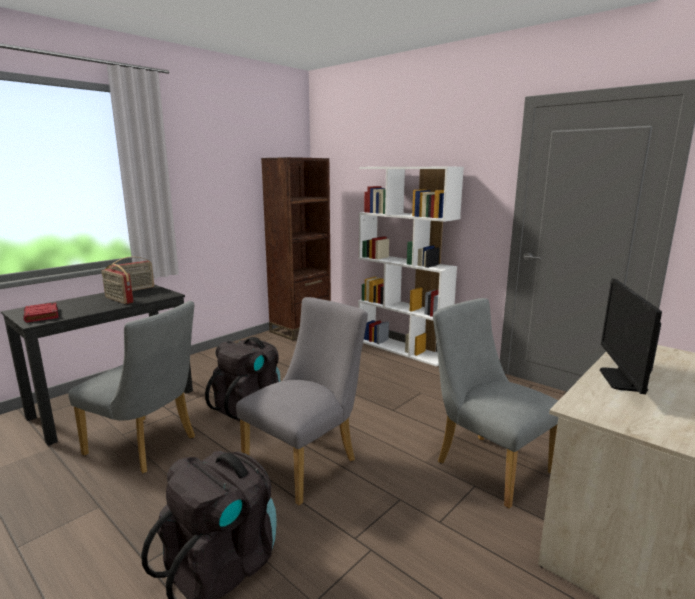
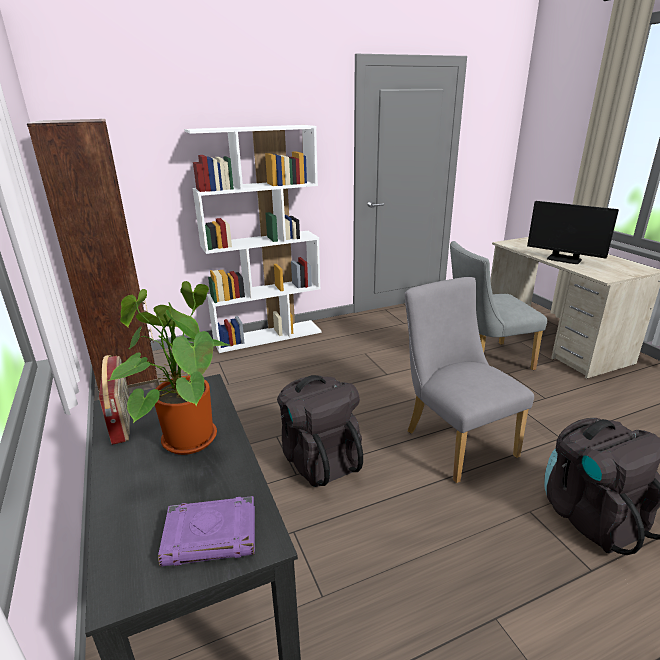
camera: 65 degrees left, 10 degrees up
(42, 315) = (212, 535): red book -> purple book
(118, 300) = (185, 436): radio -> potted plant
(147, 447) = (373, 565): grey chair -> none

